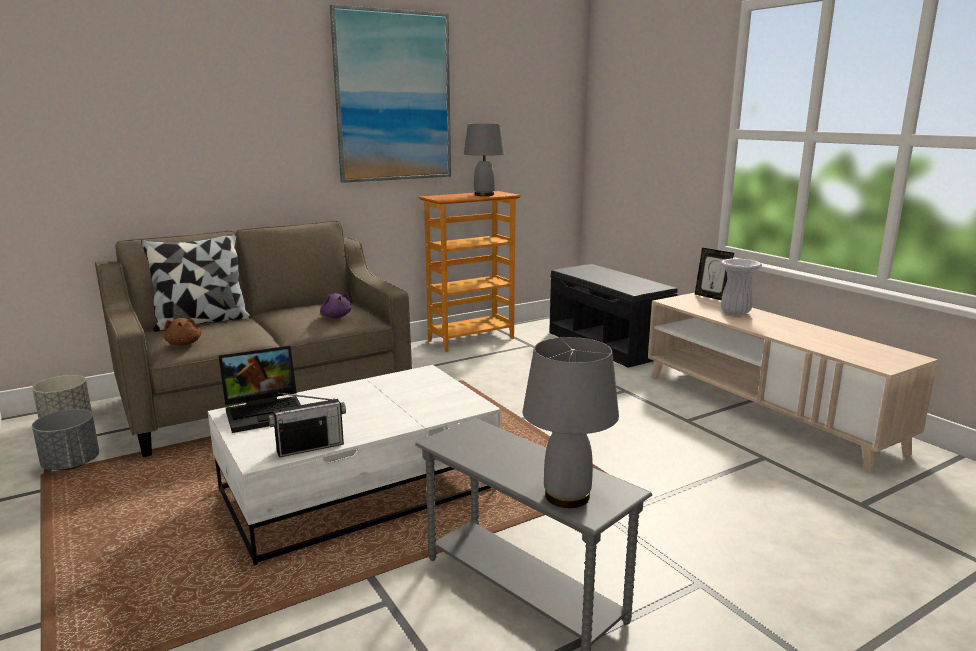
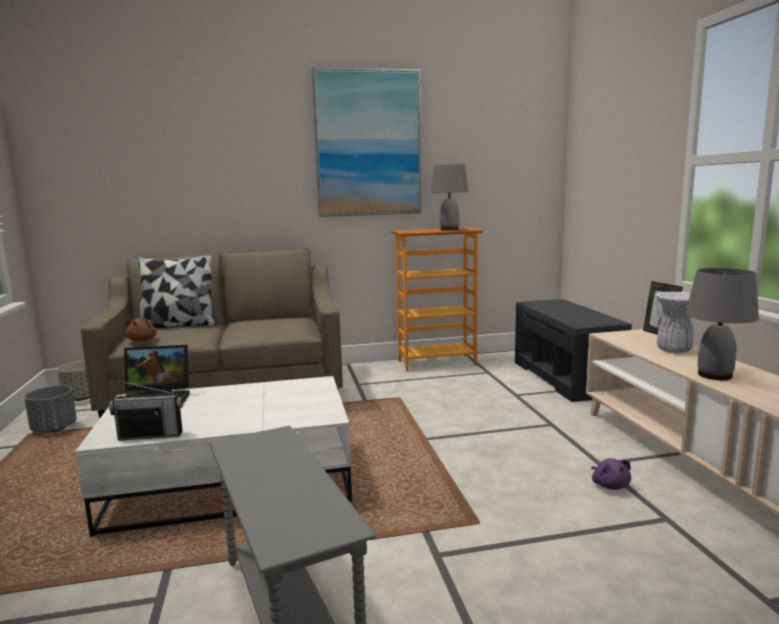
camera: 20 degrees right, 5 degrees down
(336, 317) = (277, 328): purple plush toy -> purple plush toy (609, 485)
(566, 496) = (277, 521): grey table lamp -> grey table lamp (714, 375)

